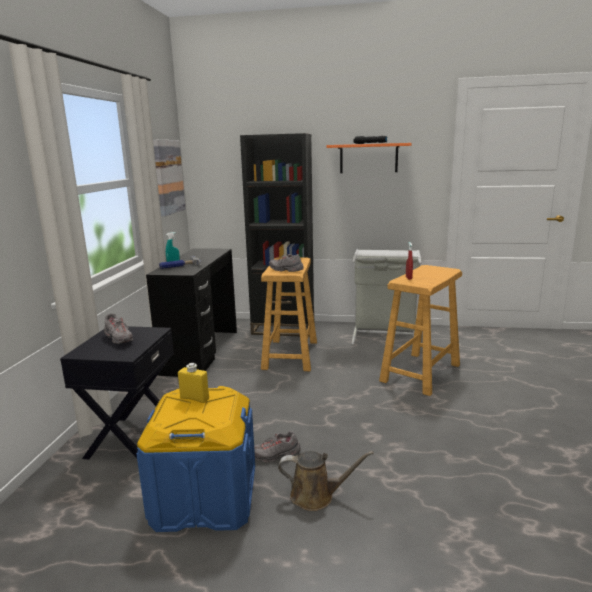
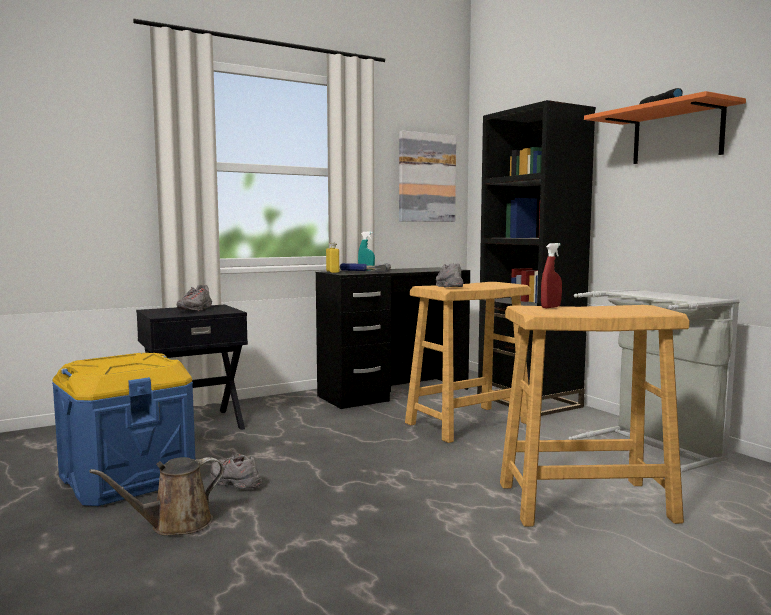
camera: 50 degrees right, 10 degrees down
(194, 398) = (138, 359): yellow bottle -> yellow bottle (332, 271)
(316, 496) = (175, 525): brown watering can -> brown watering can turned 90 degrees clockwise

